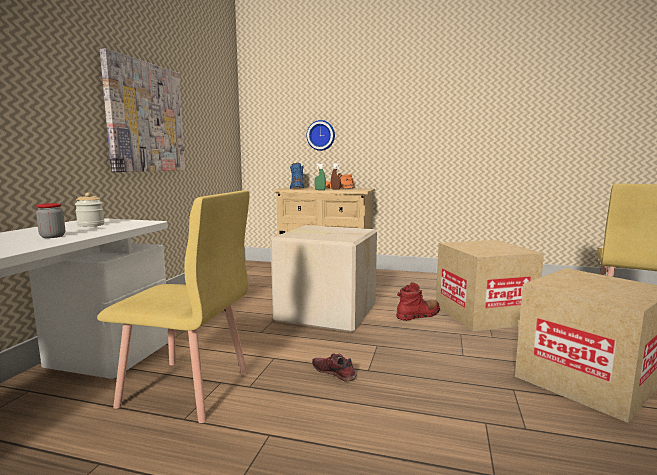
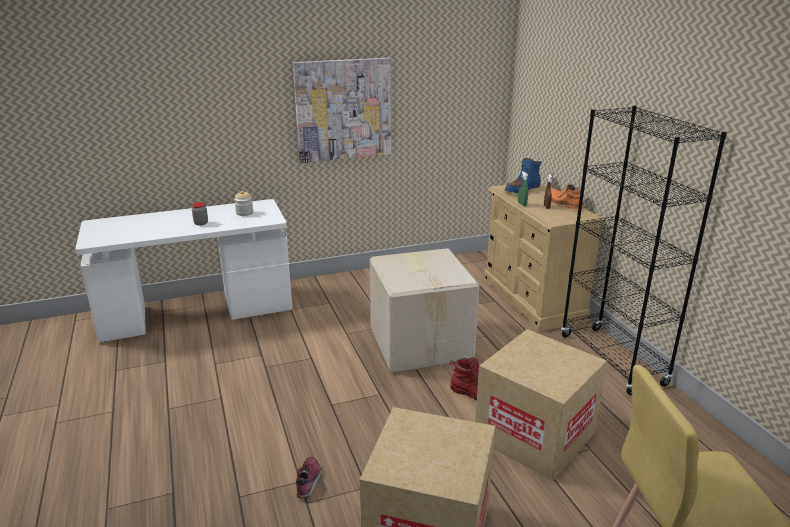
camera: 55 degrees right, 15 degrees up
(186, 389) = (243, 348): yellow chair -> none
(321, 135) = (571, 126): wall clock -> none
(334, 372) = (313, 391): shoe -> shoe (309, 481)
(420, 277) = (612, 360): none -> black bookcase

